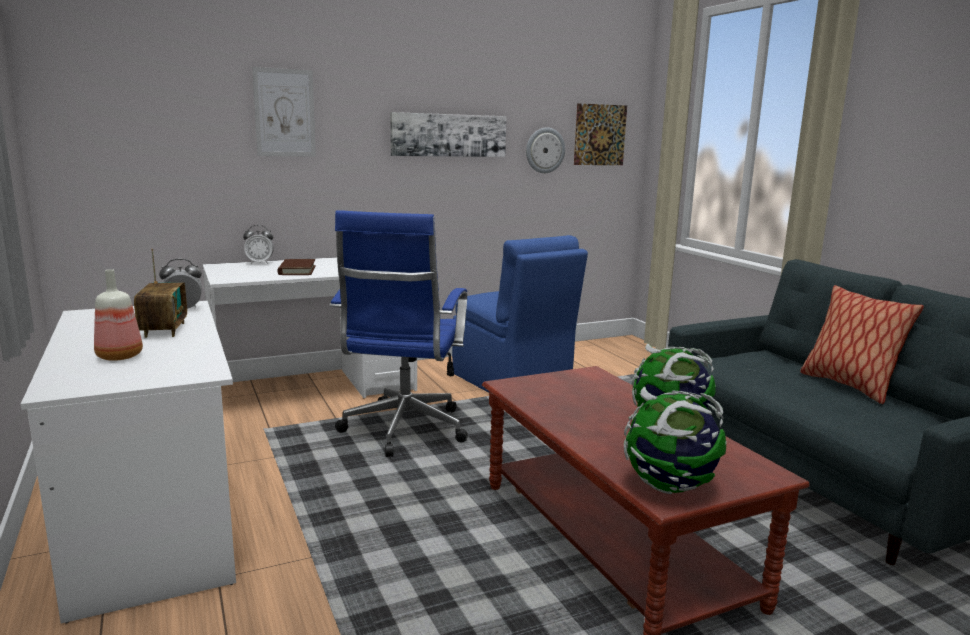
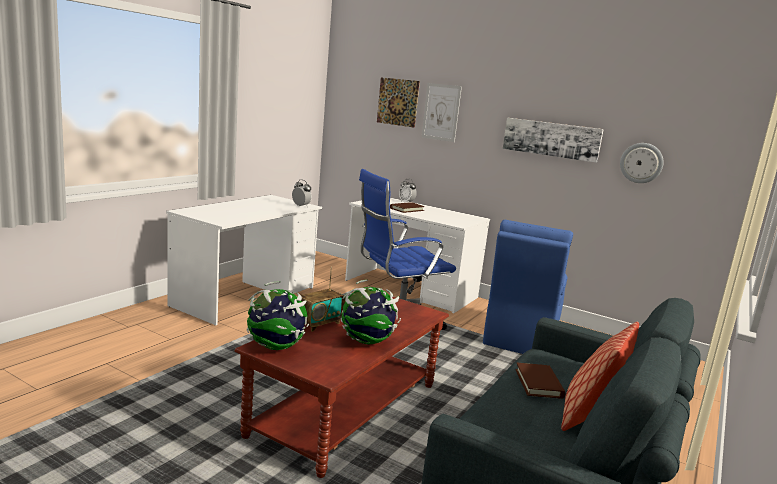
camera: 55 degrees right, 0 degrees up
(121, 356) = (226, 210): bottle -> none
(164, 330) = (267, 209): radio -> radio (319, 324)
(600, 135) = (710, 157): picture -> picture (397, 102)
(781, 383) = (538, 383): none -> brown book

